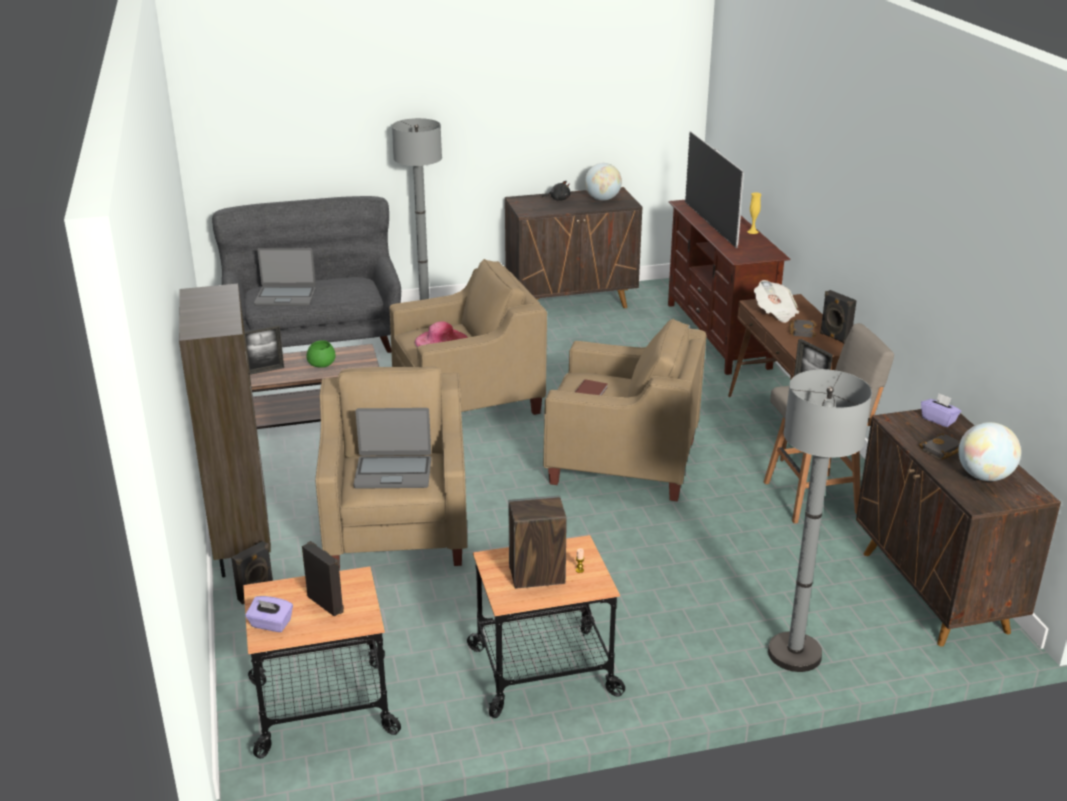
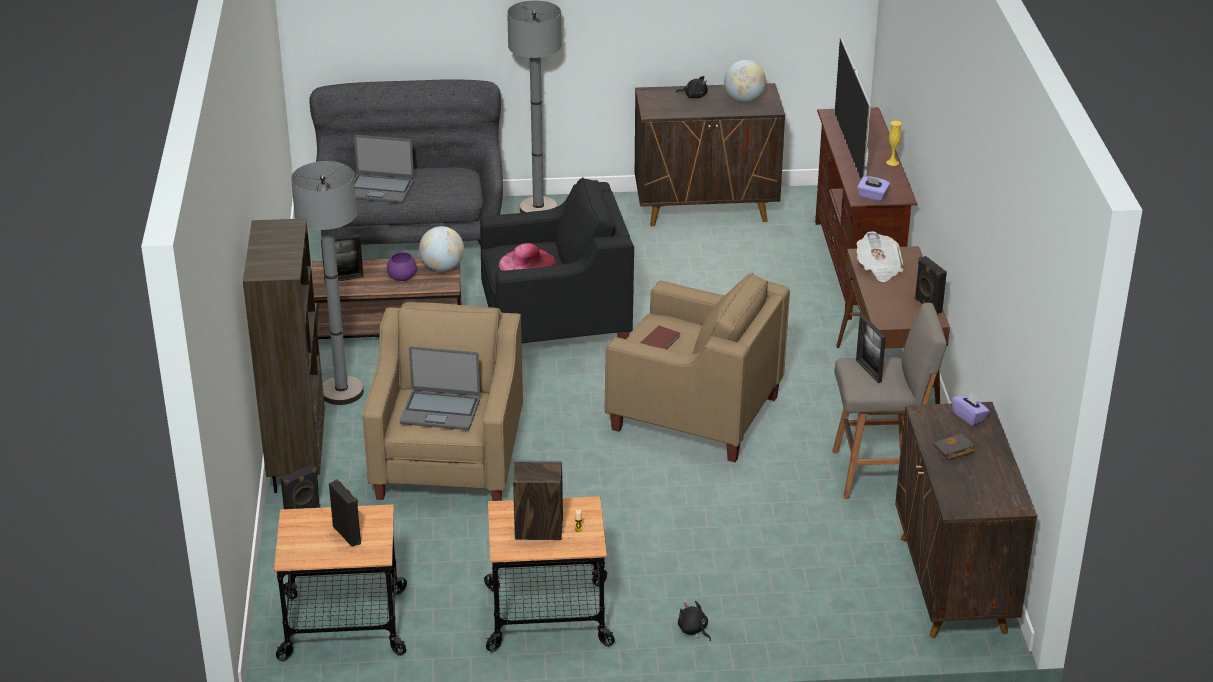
camera: 10 degrees right, 5 degrees up
(270, 624) = (297, 547): purple tissue box -> purple tissue box (872, 196)
(322, 364) = (402, 276): green bowl -> purple bowl
(468, 400) = (556, 324): beige armchair -> black armchair
(700, 668) = (693, 630): none -> black plush toy
(794, 654) = (787, 628): grey floor lamp -> grey floor lamp (342, 392)
(801, 330) = (896, 293): black book -> none
(984, 476) = (978, 482): globe -> globe (442, 268)

